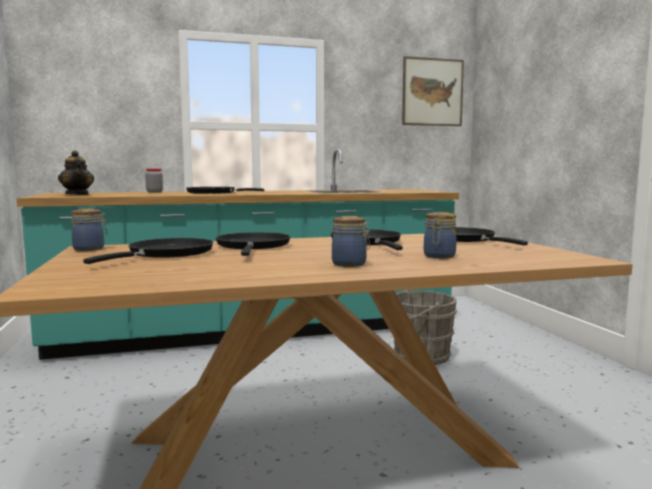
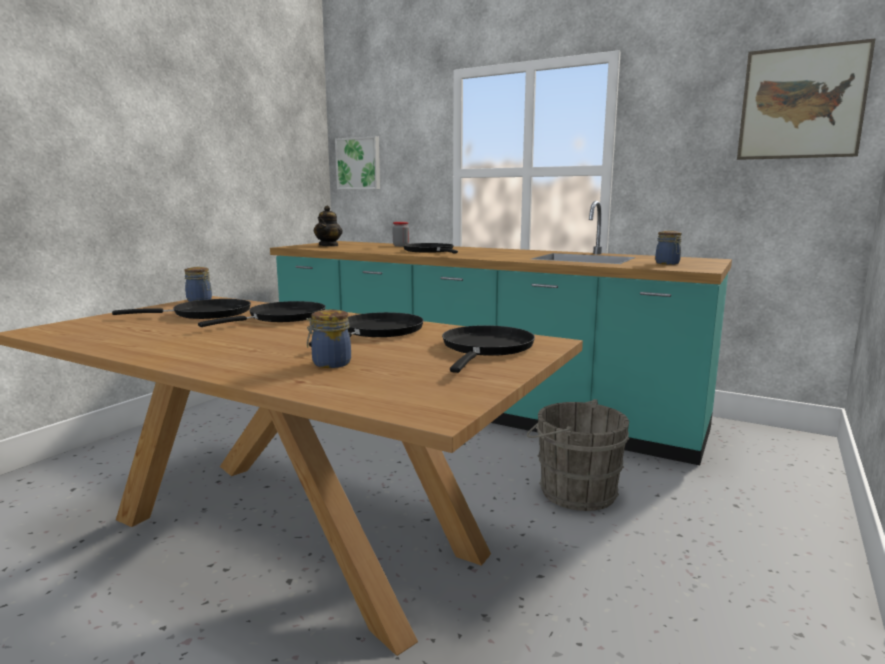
camera: 45 degrees right, 5 degrees up
(60, 109) = (359, 163): none -> picture
(350, 264) = (229, 353): jar -> jar (668, 263)

